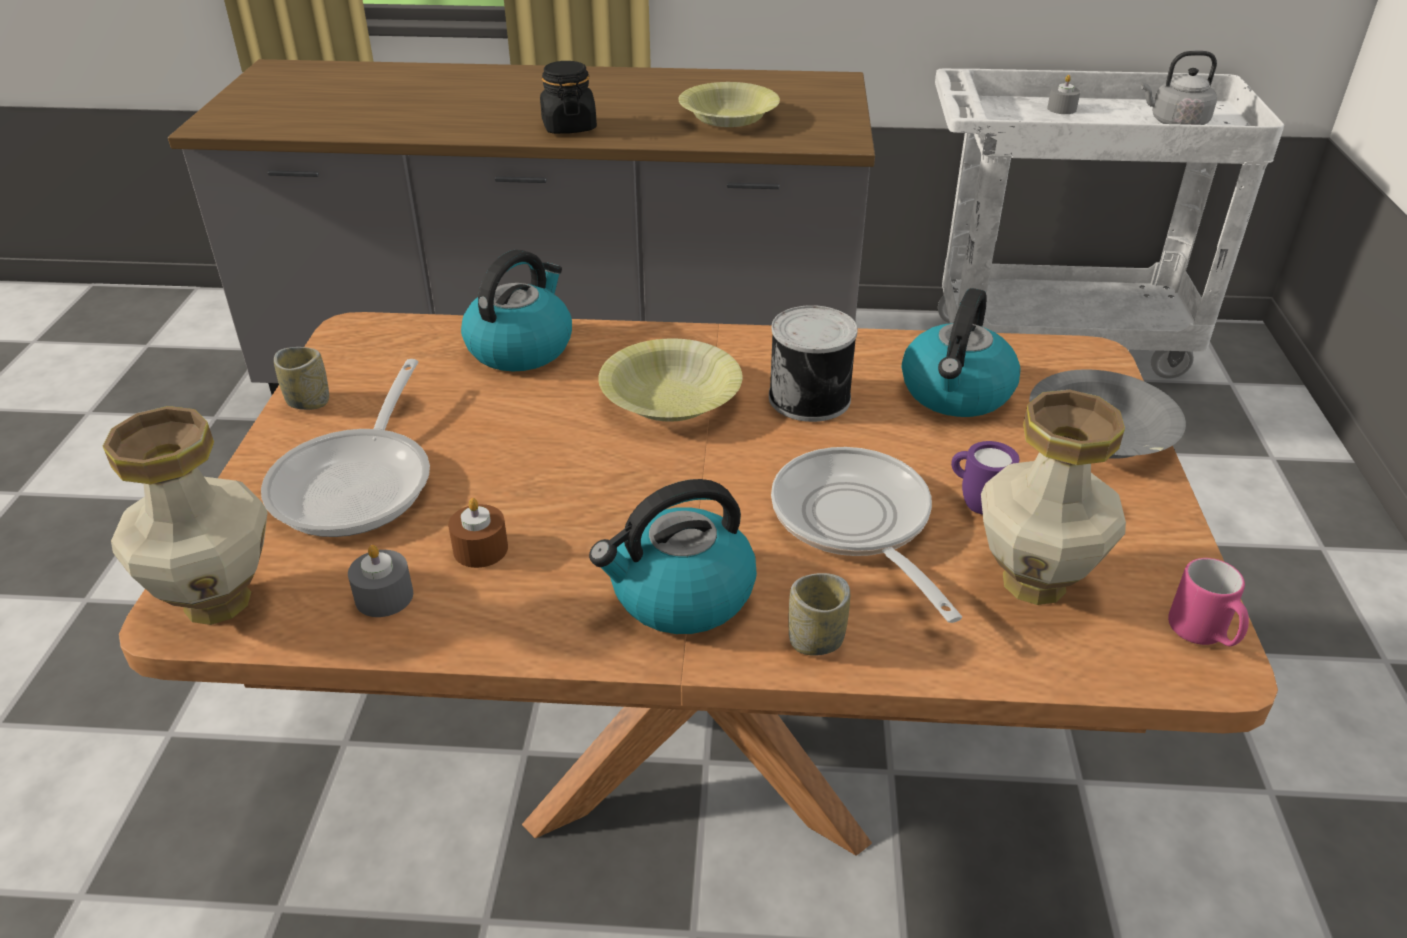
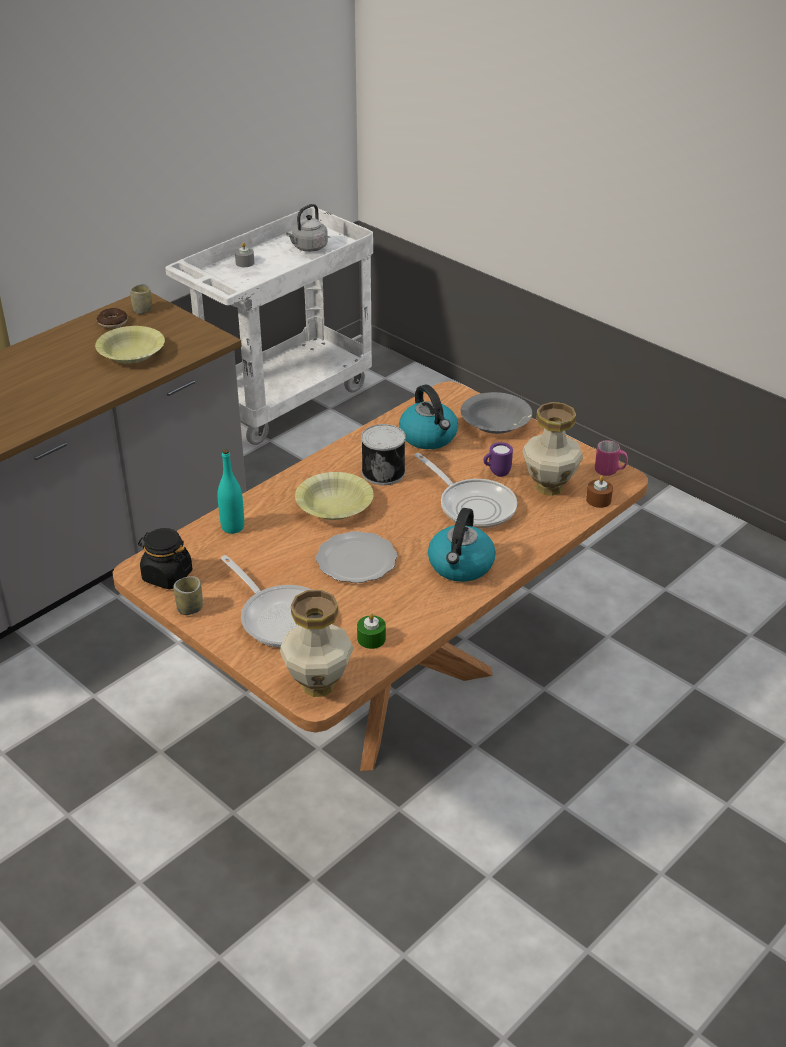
camera: 50 degrees left, 0 degrees up
(384, 596) = (371, 638): grey candle -> green candle
(480, 549) = (372, 602): brown candle -> brown candle (598, 500)
(520, 347) = (232, 527): kettle -> turquoise bottle
(569, 127) = (55, 403): black jar -> black jar (167, 576)
(569, 482) = (357, 560): none -> plate
(767, 86) = (112, 323): none -> donut
(816, 640) = (520, 548): cup -> cup (142, 310)
(855, 524) = (473, 506): frying pan -> frying pan turned 150 degrees counterclockwise

